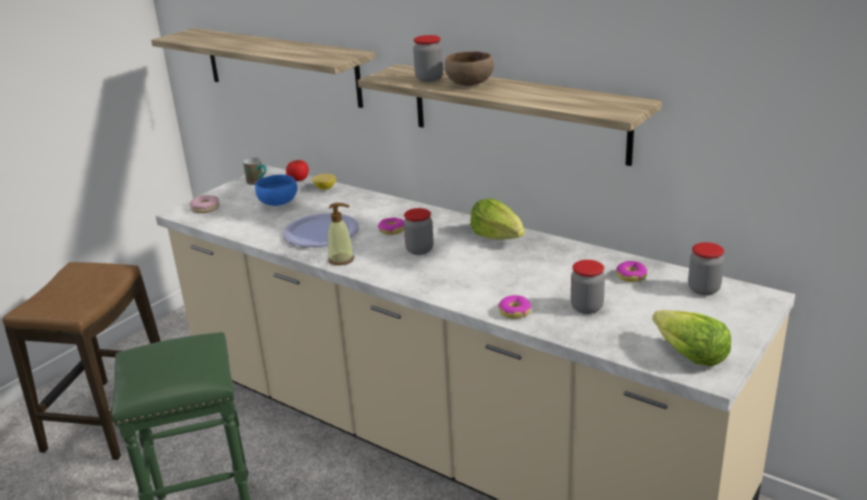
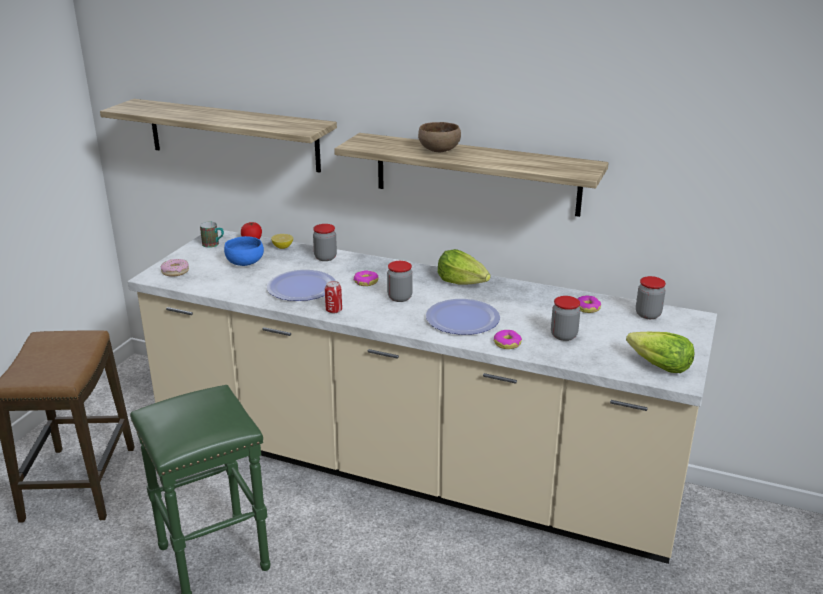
camera: 15 degrees left, 0 degrees up
(341, 259) = (334, 310): soap dispenser -> can
(429, 79) = (400, 146): jar -> jar (325, 257)
(477, 279) = (462, 319): none -> plate

